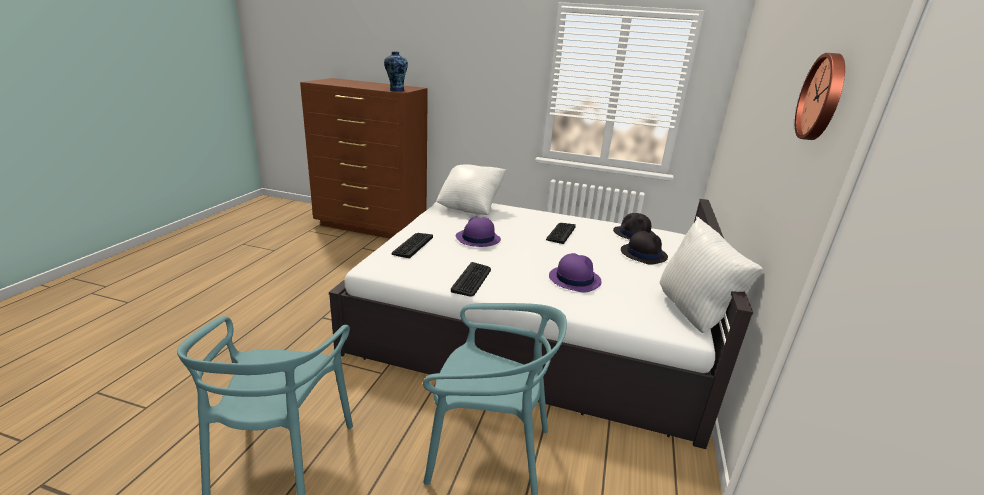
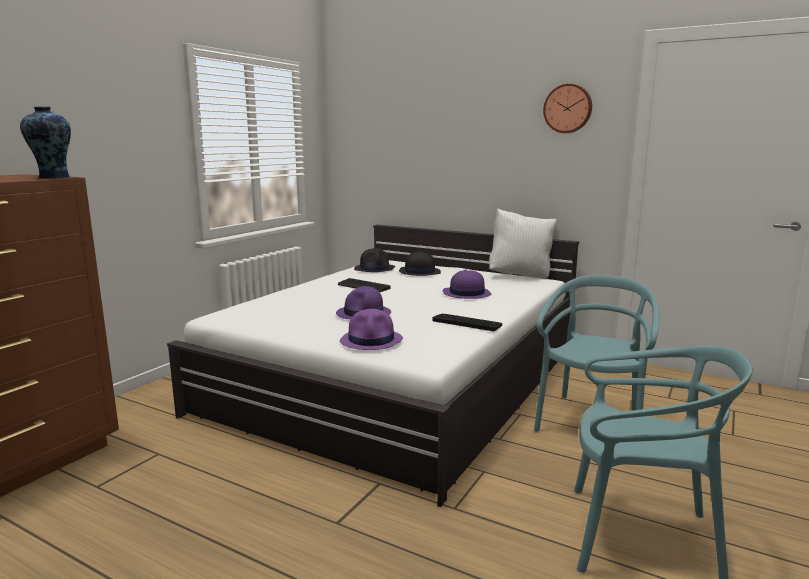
camera: 75 degrees left, 10 degrees down
(412, 245) = (372, 340): keyboard -> purple hat
(470, 207) = (259, 309): white pillow -> none

